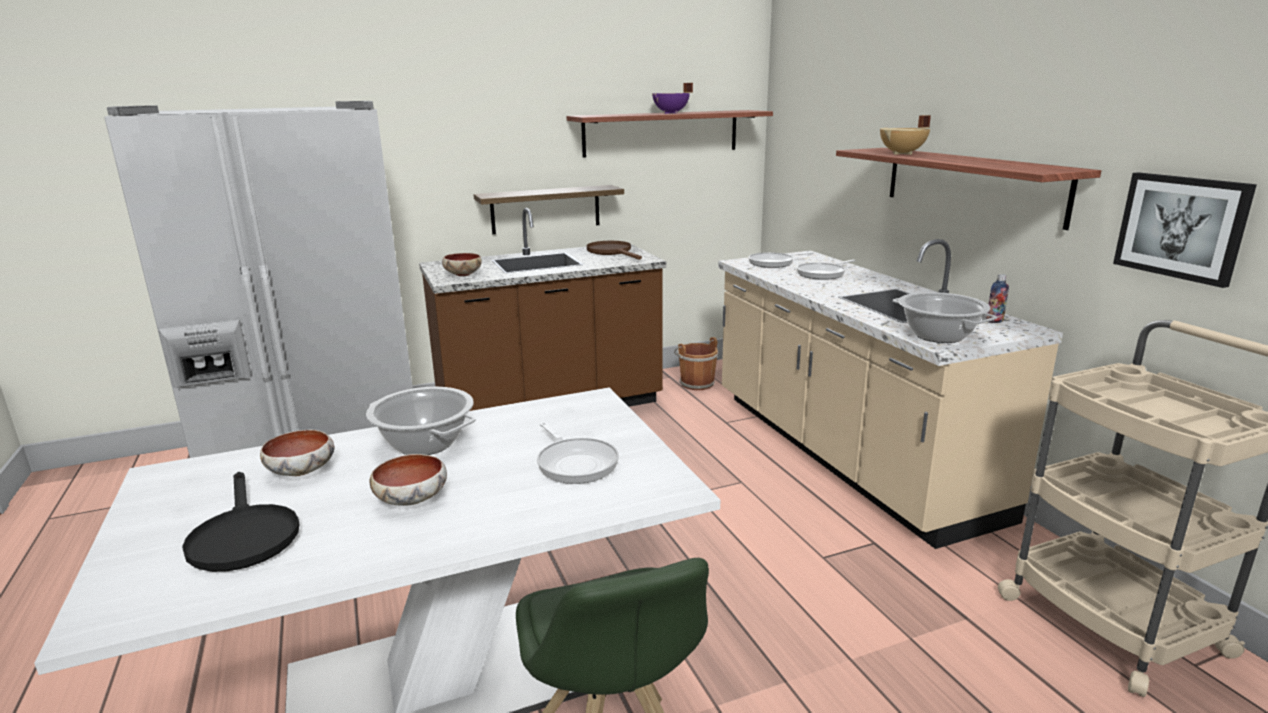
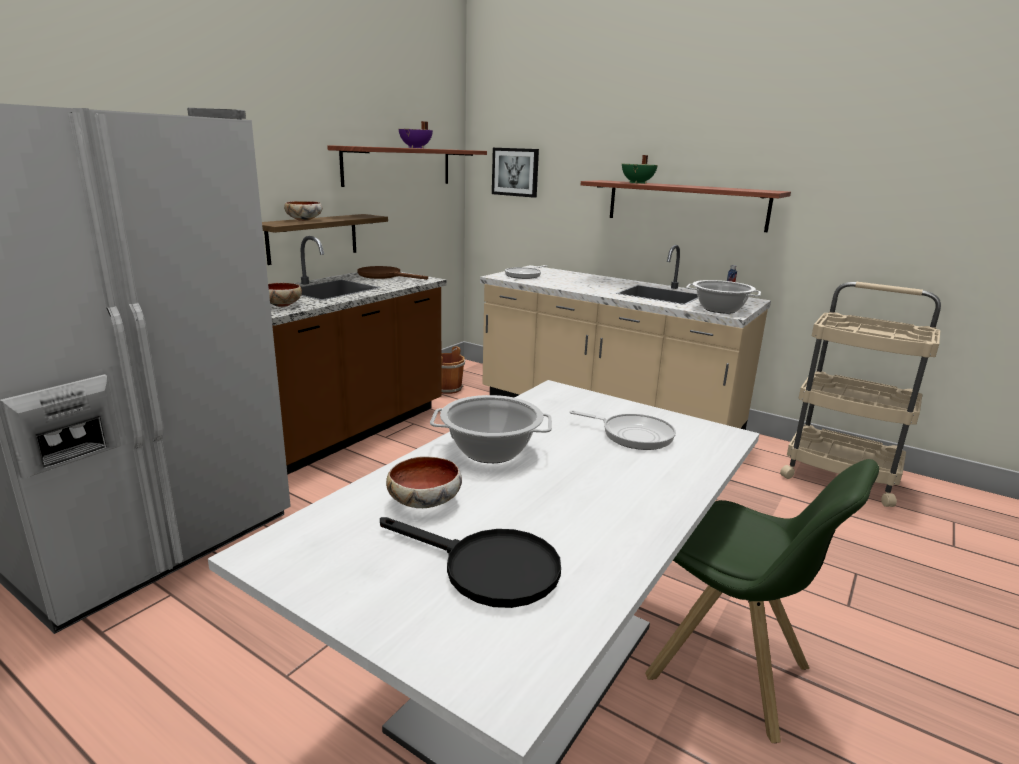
camera: 35 degrees left, 0 degrees up
(413, 499) = (570, 492): bowl -> bowl (304, 220)
(823, 274) = (573, 279): frying pan -> none
(903, 153) = (638, 183): beige cooking pot -> green cooking pot
(1181, 227) = (848, 224): picture -> picture (515, 172)

